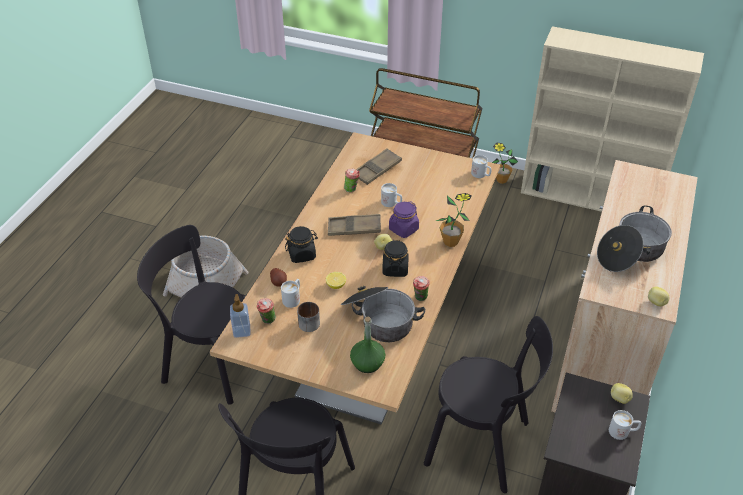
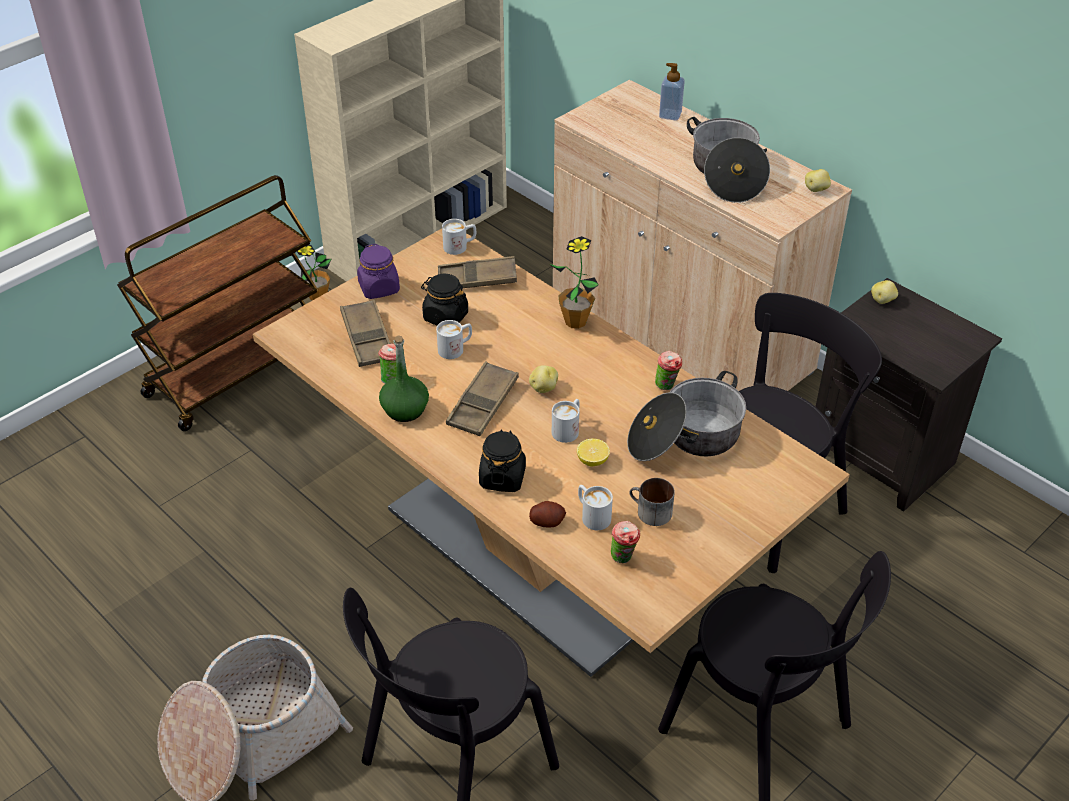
camera: 65 degrees left, 0 degrees up
(242, 331) = (629, 594): soap dispenser -> soap dispenser (670, 115)
(367, 363) = (760, 476): green bottle -> green bottle (405, 409)
(395, 269) = (595, 391): black jar -> black jar (445, 317)
(403, 229) = (520, 356): purple jar -> purple jar (379, 288)
(457, 191) = (477, 279): none -> brown tray
(623, 432) = (929, 317): white mug -> white mug (568, 429)

